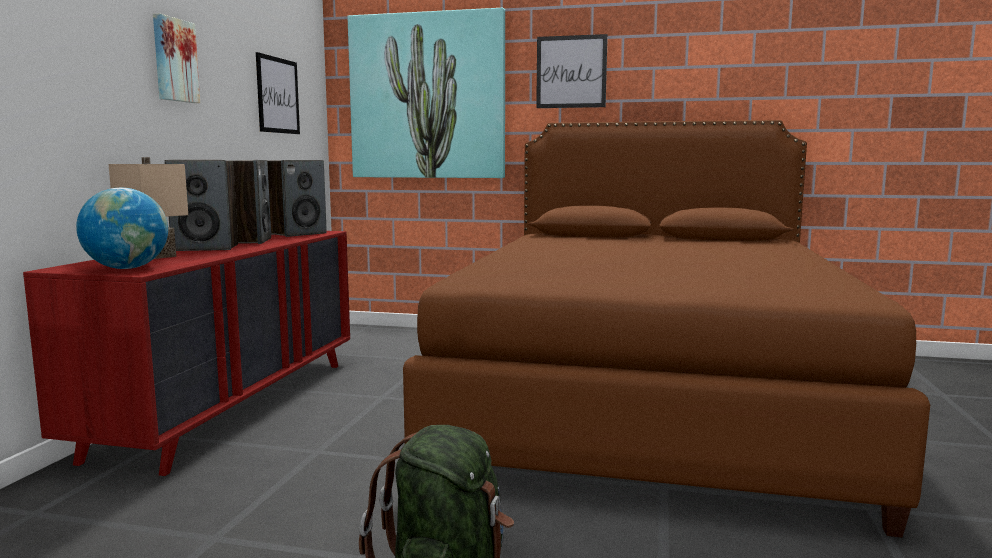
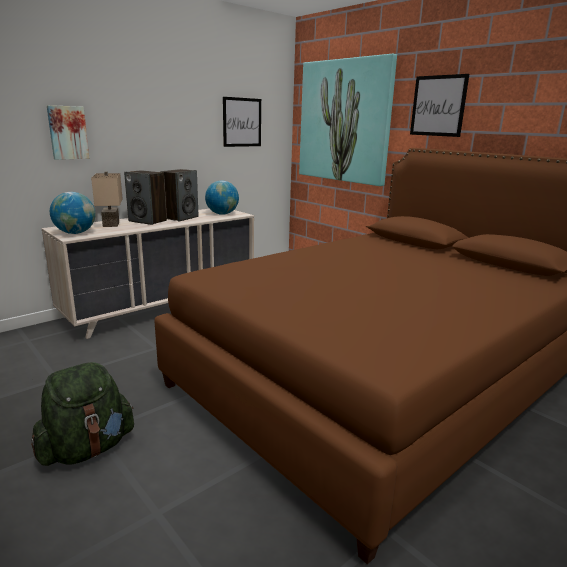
camera: 35 degrees right, 10 degrees up
(174, 60) = (151, 109): picture -> picture (67, 132)
(231, 406) = (163, 307): red dresser -> beige dresser
(297, 233) = (222, 214): speaker -> globe

